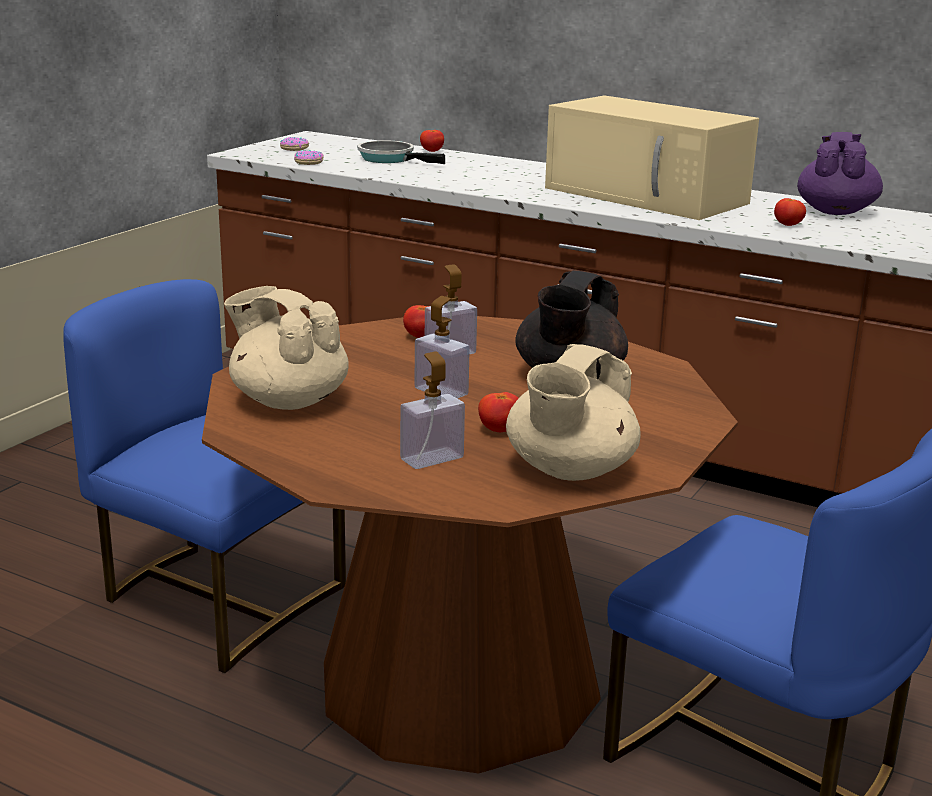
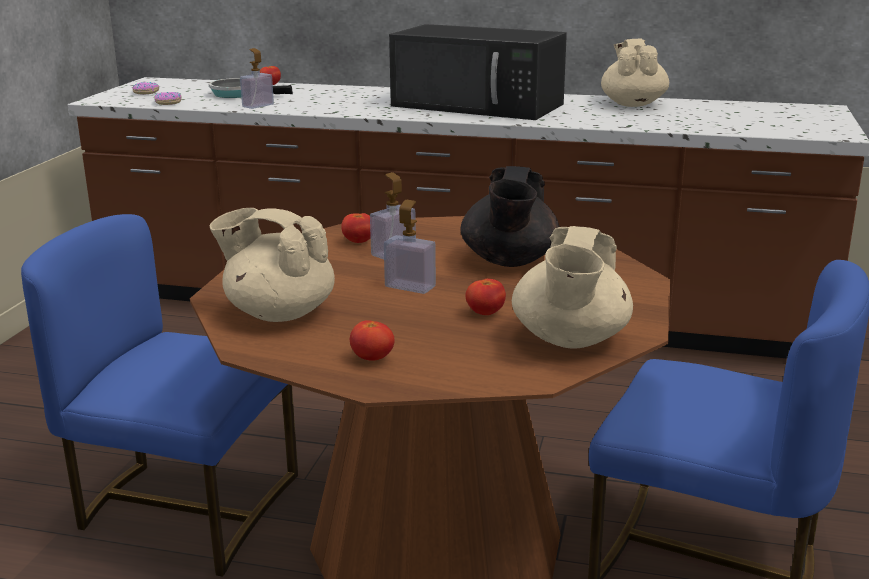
camera: 15 degrees left, 0 degrees up
(432, 458) = (445, 346): soap dispenser -> soap dispenser (258, 105)
(648, 196) = (480, 105): beige microwave -> black microwave
(788, 225) = (607, 118): tomato -> tomato (372, 359)
(835, 211) = (632, 104): purple teapot -> beige teapot

